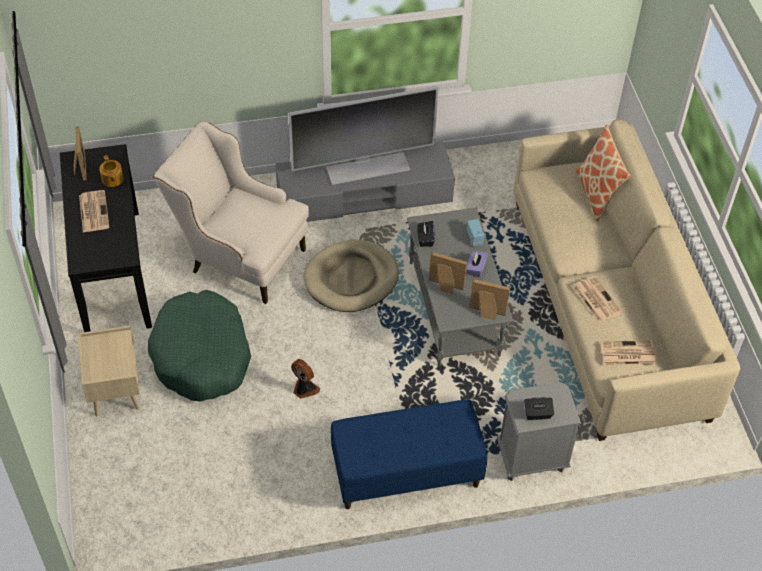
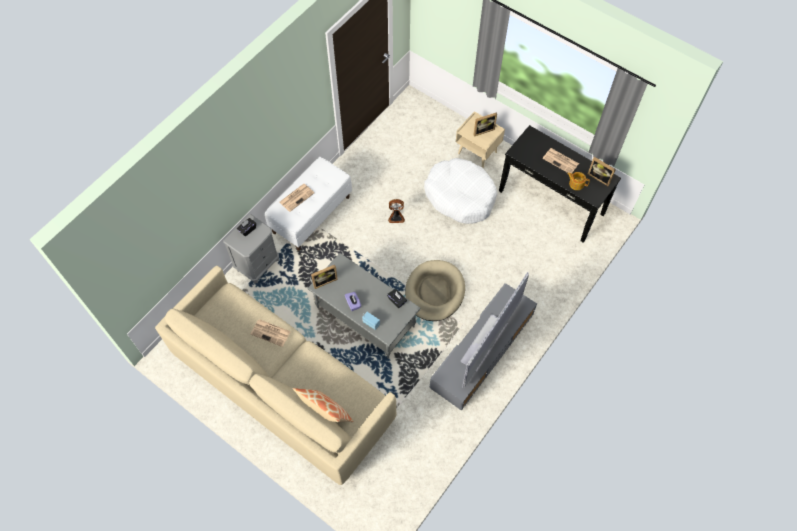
camera: 140 degrees right, 10 degrees up
(202, 355) = (460, 196): green dog bed -> white dog bed
(239, 256) = (504, 259): beige armchair -> none
(406, 473) = (311, 214): blue bench -> white bench
(445, 287) = (359, 279): picture frame -> picture frame (482, 130)
(627, 353) = (230, 310): newspaper -> newspaper (297, 197)

